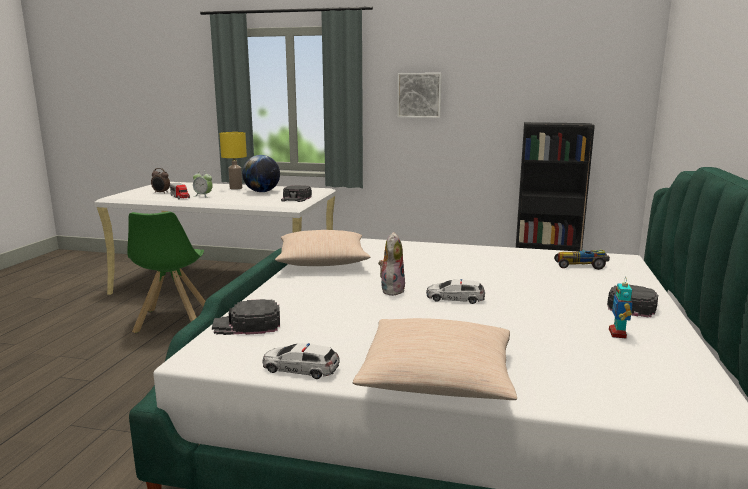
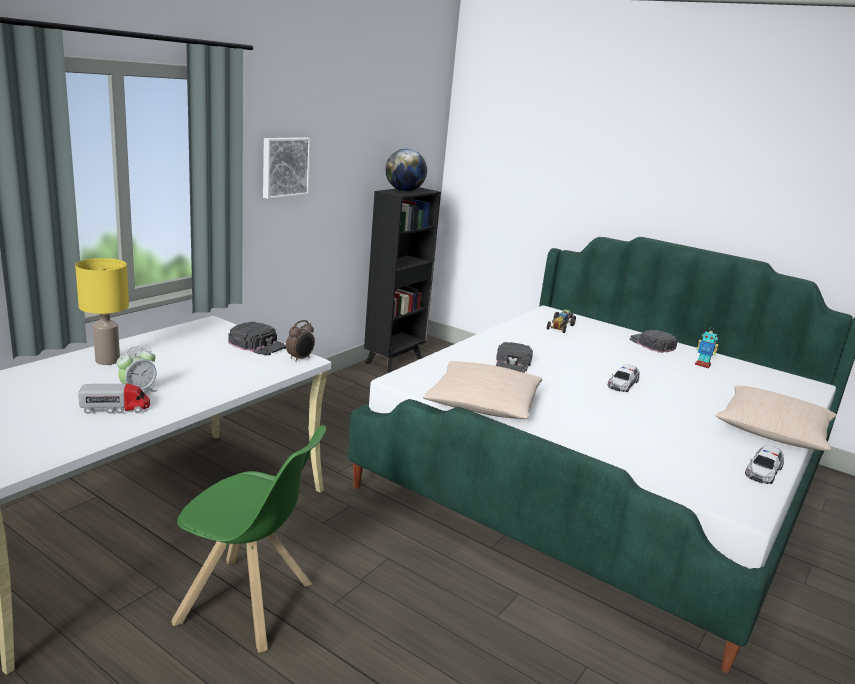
camera: 70 degrees left, 5 degrees up
(161, 193) = (40, 418): alarm clock -> alarm clock (300, 358)
(247, 325) = (668, 475): black cap -> black cap (513, 363)
(262, 192) = (173, 351): globe -> globe (404, 191)
(391, 290) = (592, 399): plush toy -> none

